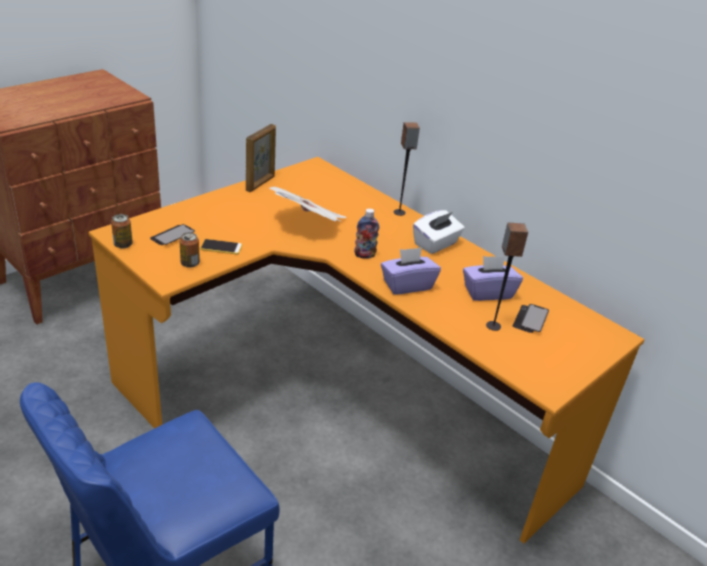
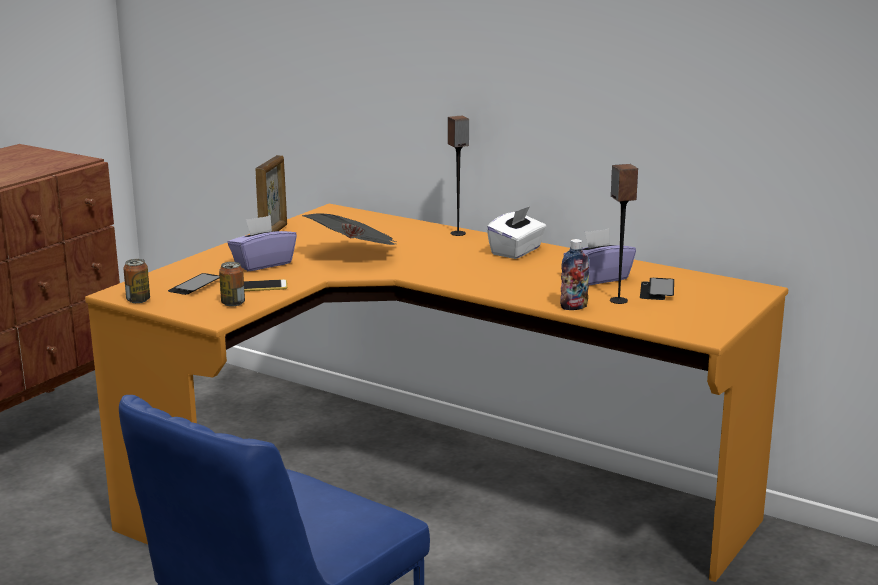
camera: 10 degrees left, 15 degrees down
(364, 255) = (438, 270): bottle -> bottle (574, 307)
(407, 285) = (502, 285): purple tissue box -> purple tissue box (263, 264)

